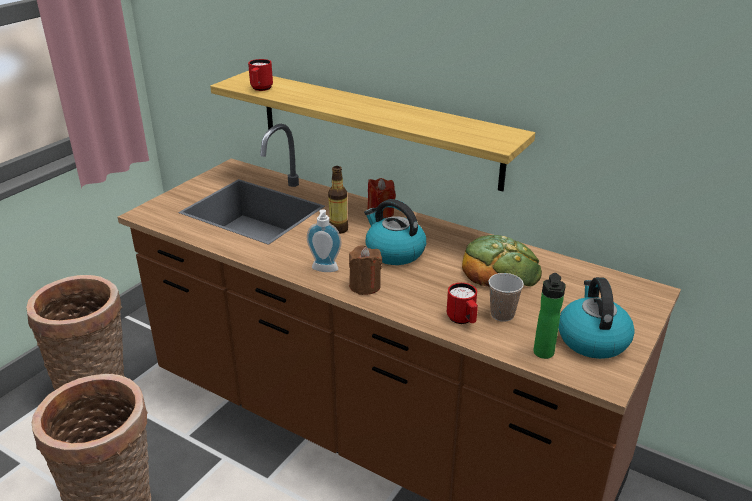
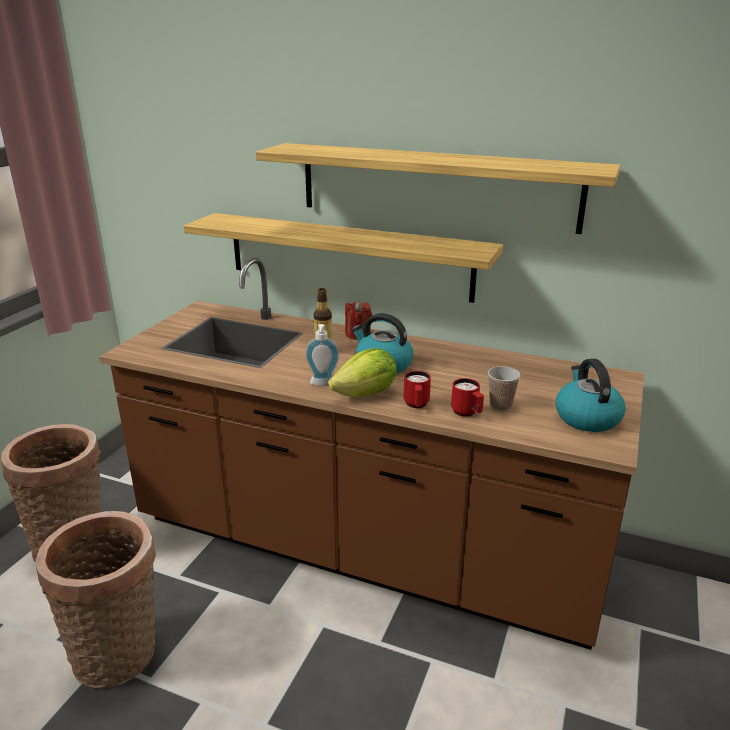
camera: 10 degrees left, 5 degrees down
(260, 89) = (234, 225): red mug -> red mug (416, 405)
(365, 286) = (366, 394): brown candle -> lettuce
(467, 63) = (436, 186): none -> shelf
(500, 268) = (483, 369): bread -> none
(543, 354) = (549, 433): bottle -> none

